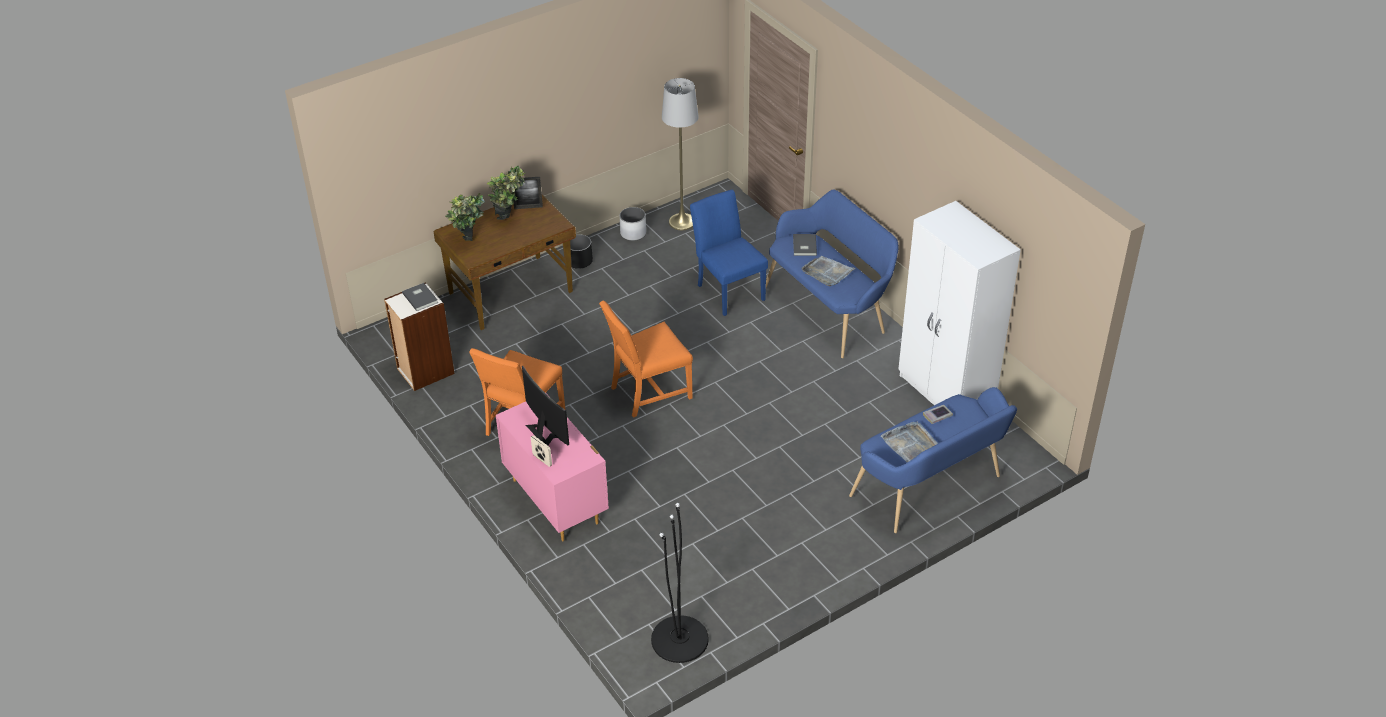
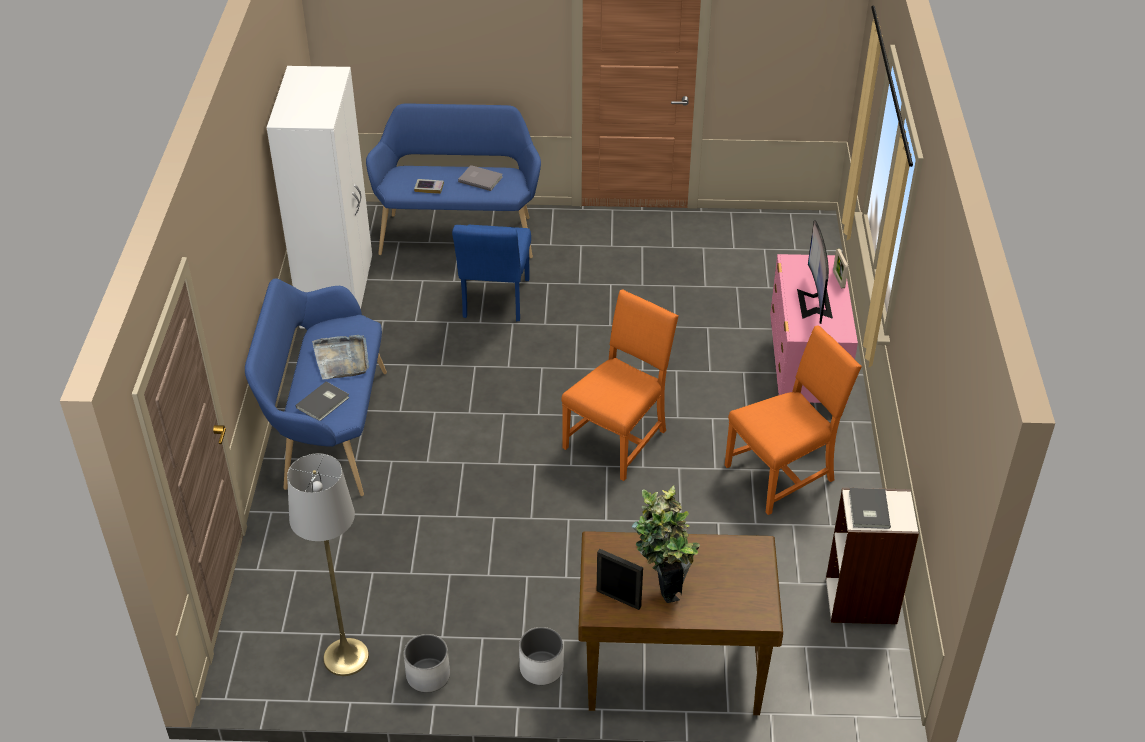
camera: 145 degrees left, 0 degrees up
(469, 246) = (749, 572): potted plant -> none
(579, 261) = (541, 669): black planter -> white planter
(648, 392) = (618, 438): orange chair -> orange chair turned 60 degrees counterclockwise
(679, 639) = (778, 229): black floor lamp -> none
(728, 289) = (405, 517): blue chair -> blue chair (494, 302)
(911, 444) = (480, 179): grey tray -> grey book

